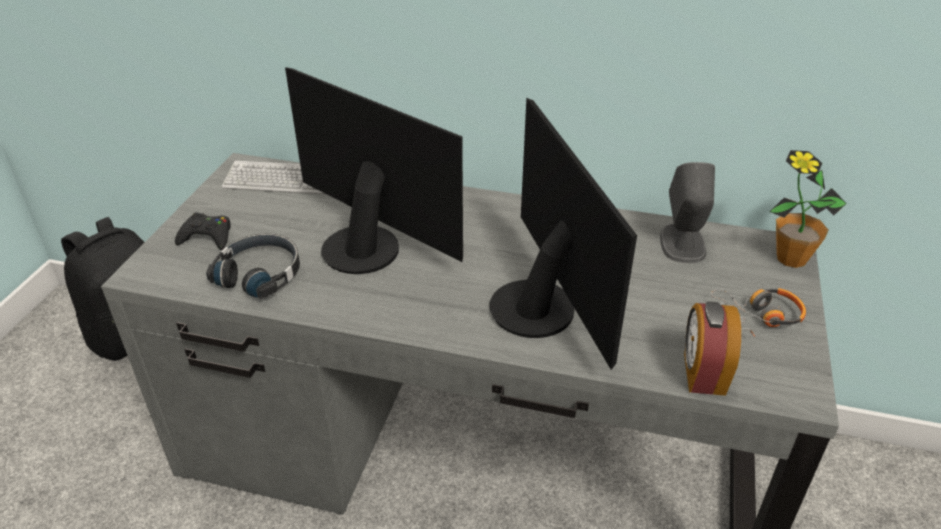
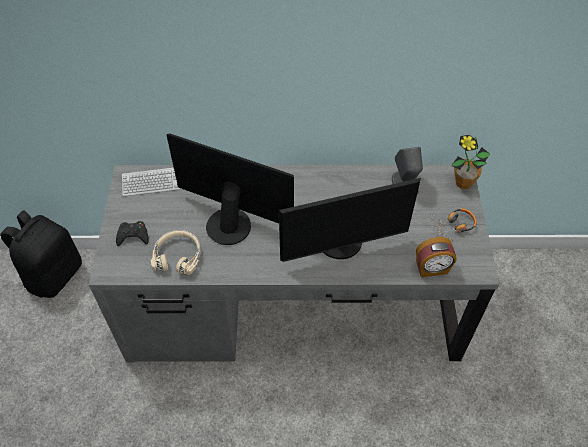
camera: 15 degrees left, 15 degrees up
(260, 273) = (178, 256): black headphones -> beige headphones
(541, 307) = (341, 244): monitor -> monitor turned 105 degrees clockwise
(702, 374) = (432, 269): alarm clock -> alarm clock turned 90 degrees counterclockwise

